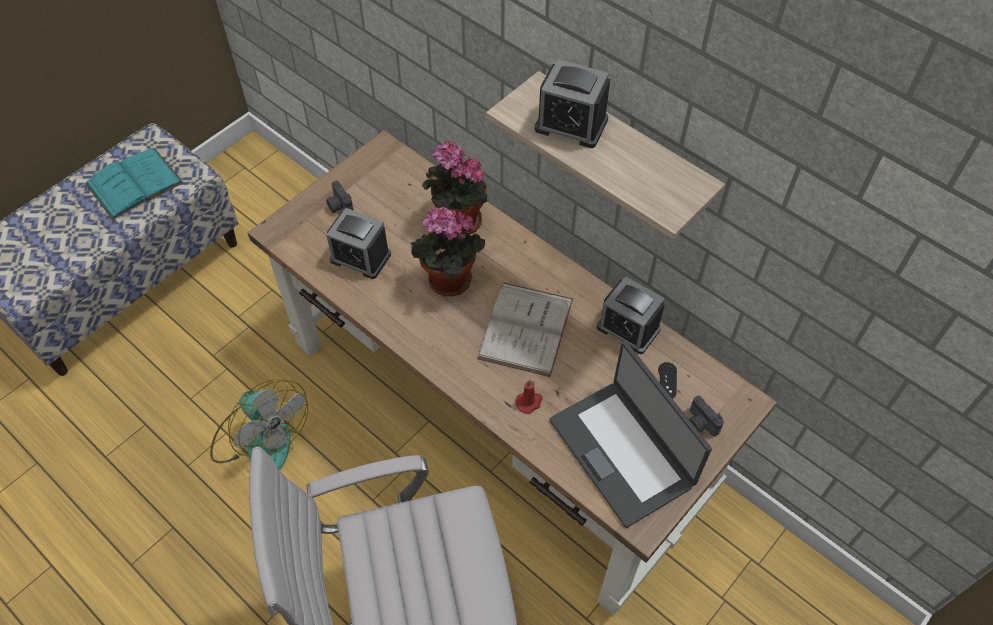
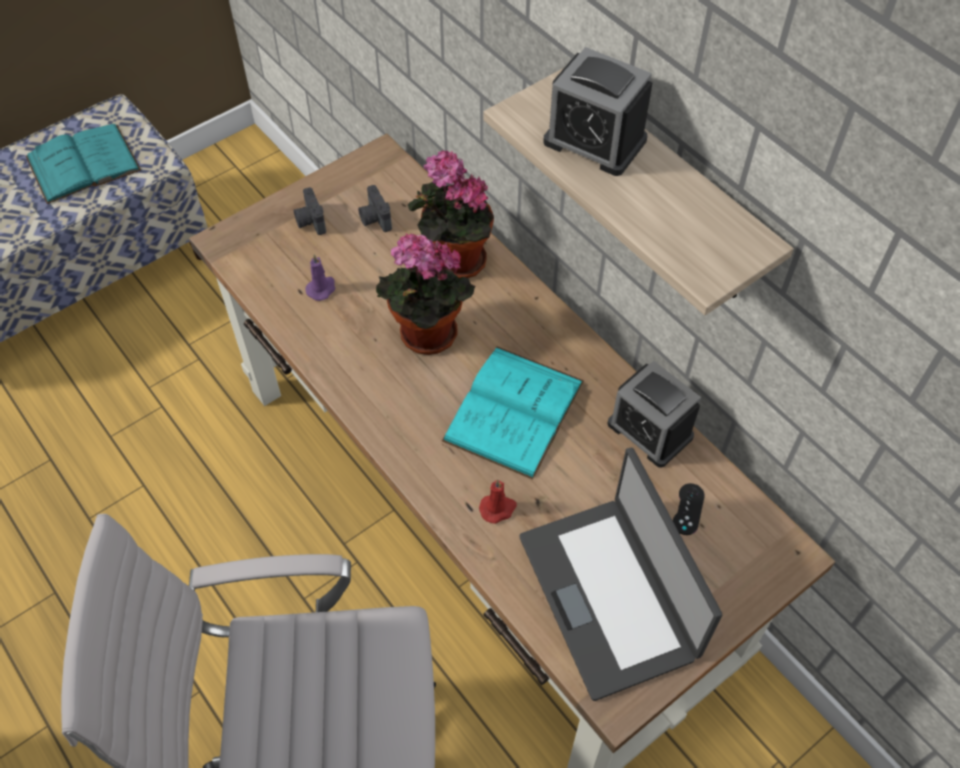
camera: 10 degrees right, 0 degrees up
(260, 438) = (183, 498): fan -> none
(360, 257) = (322, 288): alarm clock -> purple candle
(526, 328) = (514, 410): white book -> turquoise book
(699, 424) = (722, 575): camera -> camera (374, 219)

